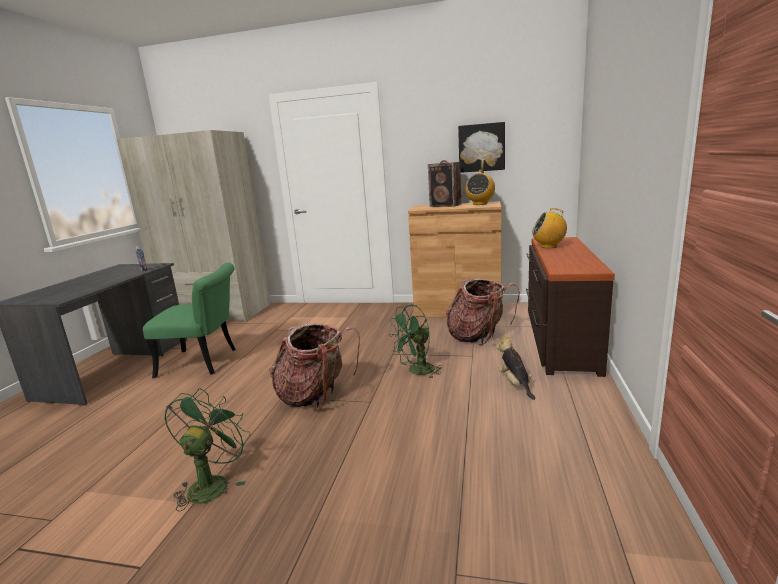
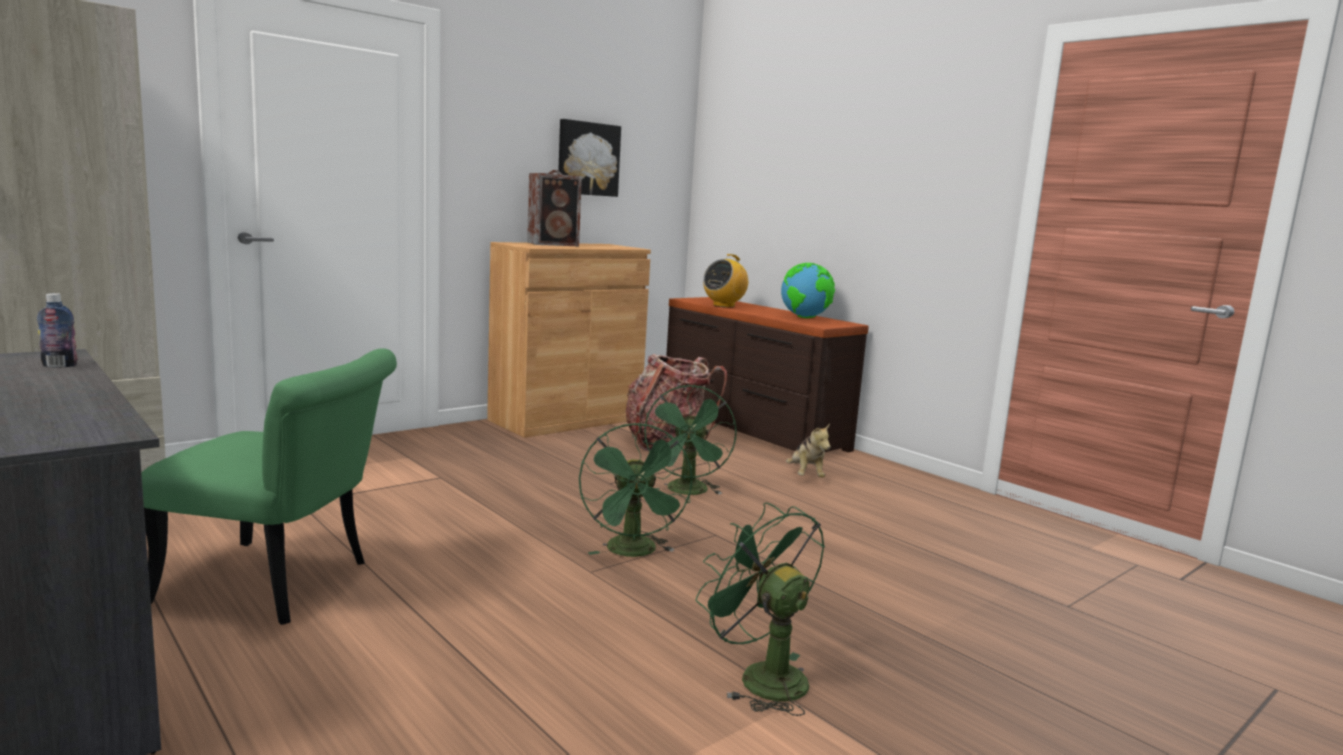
camera: 55 degrees left, 5 degrees down
(205, 362) = (282, 585): green chair -> green chair turned 60 degrees clockwise
(316, 395) = (634, 553): backpack -> green fan
(480, 204) = (602, 245): radio -> none
(515, 384) = (805, 476): plush toy -> plush toy turned 120 degrees counterclockwise
(577, 261) = (805, 318): none -> globe

